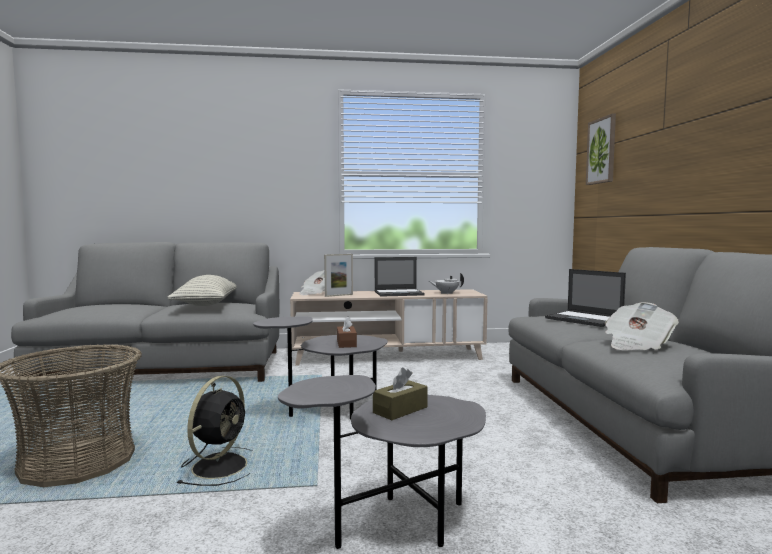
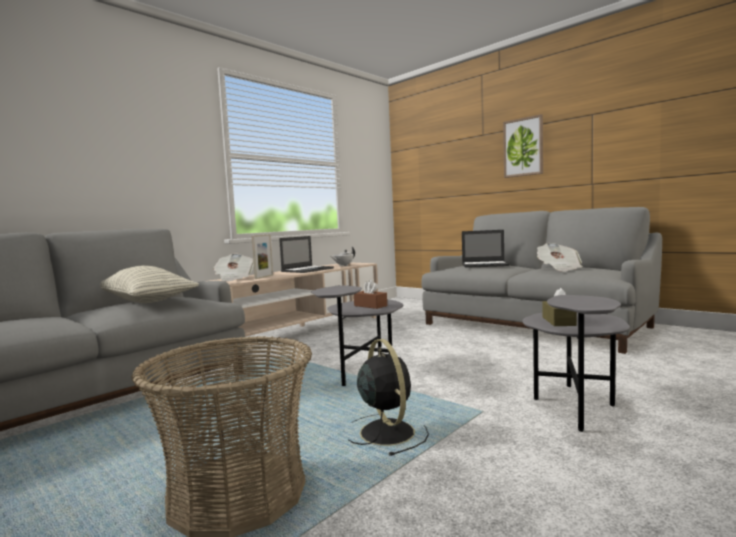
camera: 40 degrees left, 0 degrees up
(601, 151) = (422, 149): picture -> picture (523, 147)

